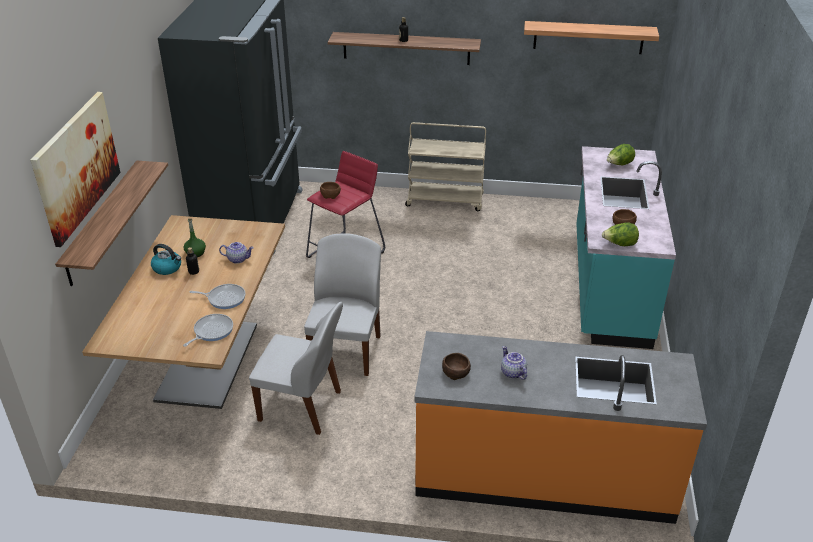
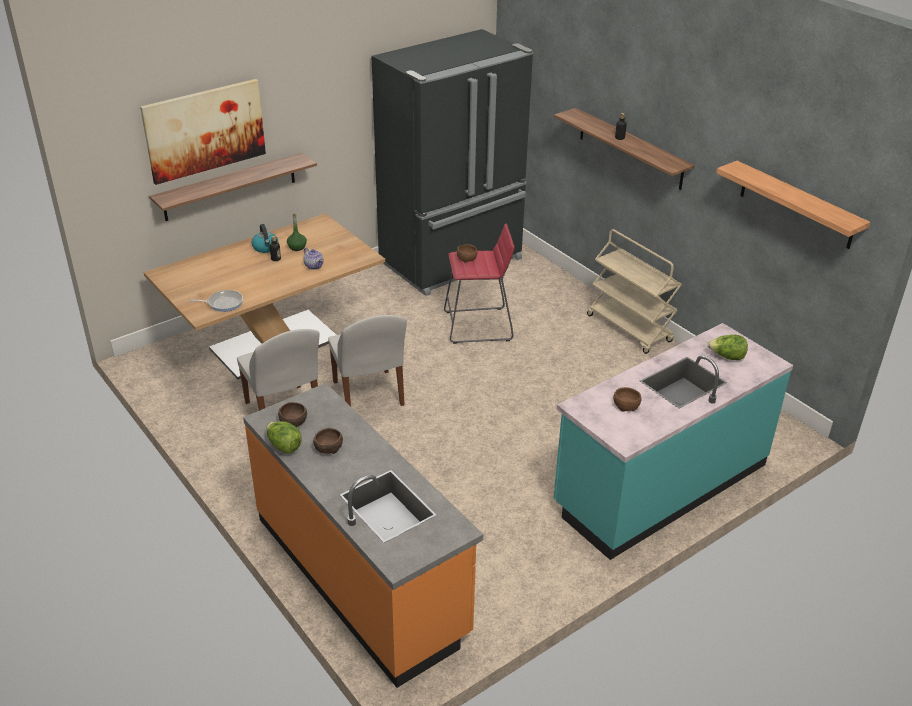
camera: 45 degrees right, 0 degrees up
(224, 298) = (264, 287): frying pan -> none
(346, 351) = (368, 395): white chair -> white chair turned 105 degrees clockwise
(512, 373) = (328, 448): teapot -> brown bowl
(619, 244) = (590, 418): lettuce -> lettuce (284, 446)

